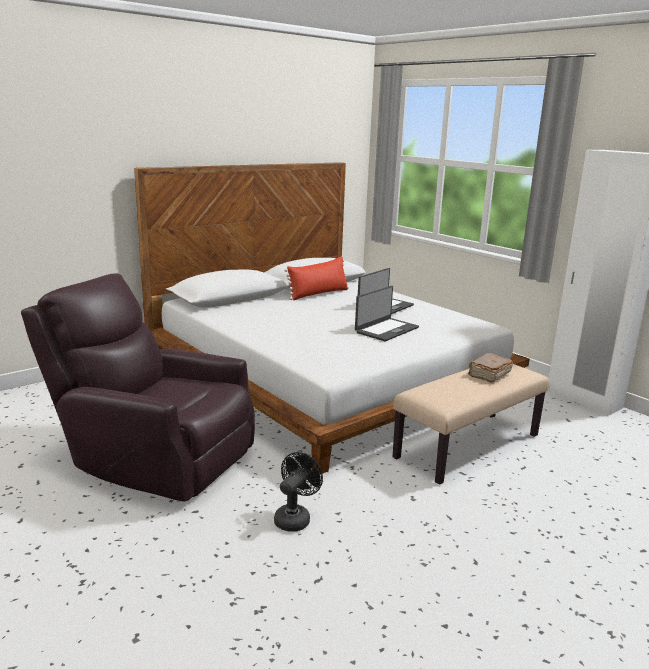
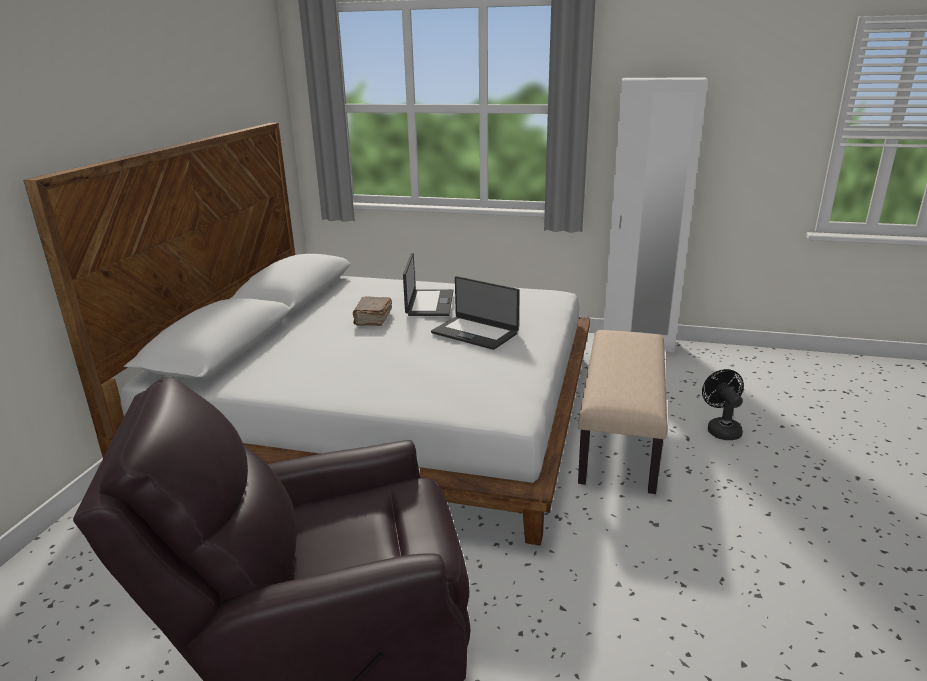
camera: 35 degrees left, 5 degrees up
(295, 518) = (589, 617): black fan -> black fan (721, 429)
(318, 294) = (325, 307): red pillow -> none
(386, 330) = (475, 333): laptop -> laptop turned 120 degrees clockwise
(489, 375) = (627, 352): brown book -> brown book (372, 318)

